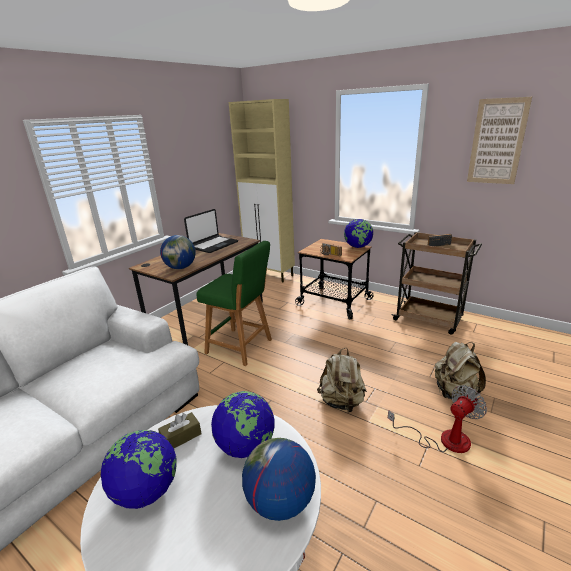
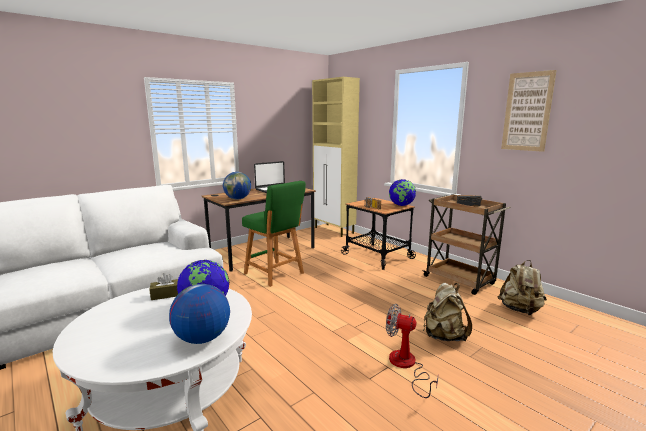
camera: 15 degrees right, 10 degrees down
(146, 491) = (120, 316): globe -> none
(342, 402) = (332, 323): beige backpack -> beige backpack (520, 310)
(443, 439) = (406, 366): fan -> fan turned 135 degrees counterclockwise

